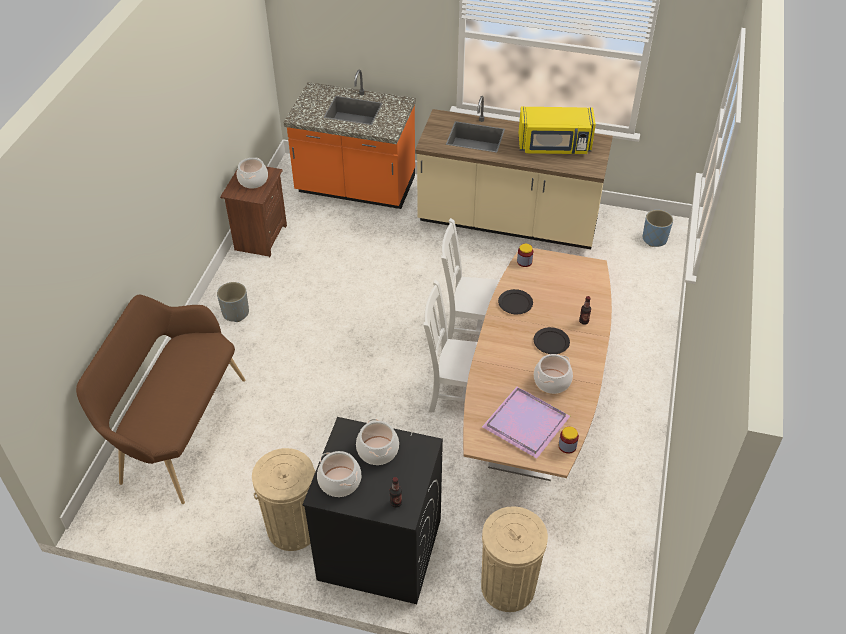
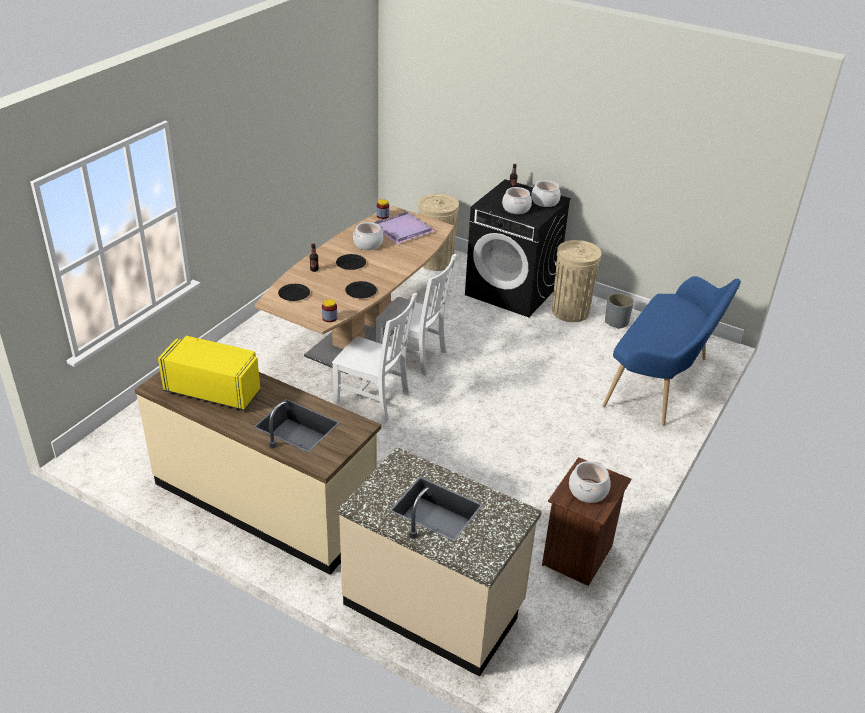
camera: 165 degrees left, 10 degrees down
(177, 430) = (662, 383): brown bench -> blue bench
(235, 313) = (611, 469): grey planter -> grey planter (616, 322)
(355, 187) = (434, 605): orange counter -> beige counter
(579, 282) = (294, 294): none -> black plate
(654, 239) = (121, 442): blue planter -> none

